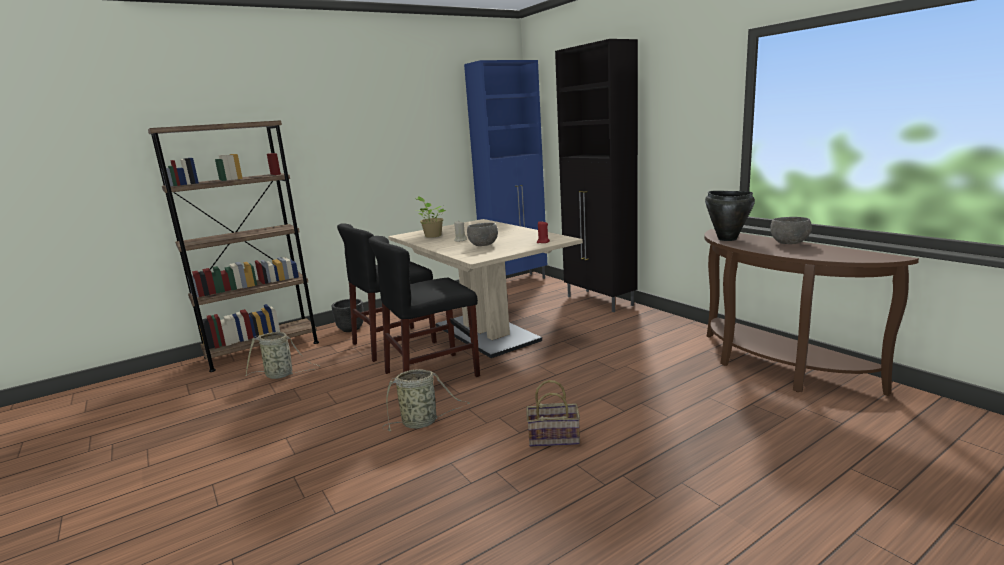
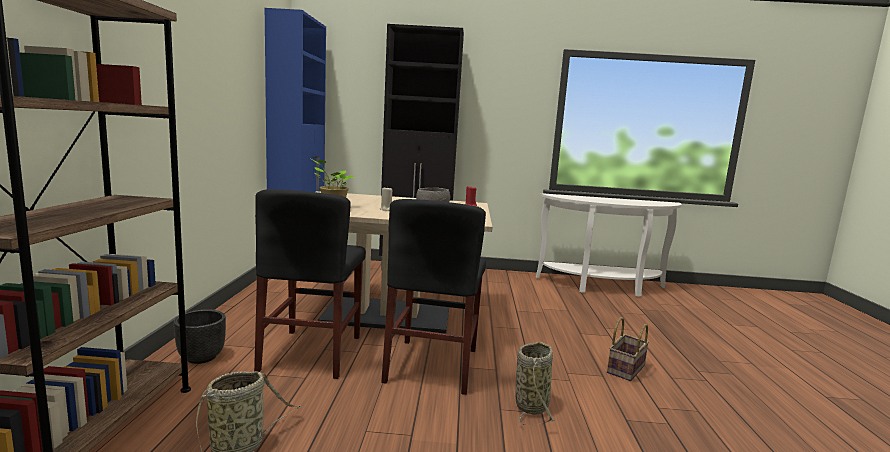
camera: 55 degrees left, 5 degrees down
(727, 239) = (575, 198): black cooking pot -> none
(774, 368) = (603, 287): brown console table -> white console table
(789, 243) = (612, 199): grey bowl -> none

